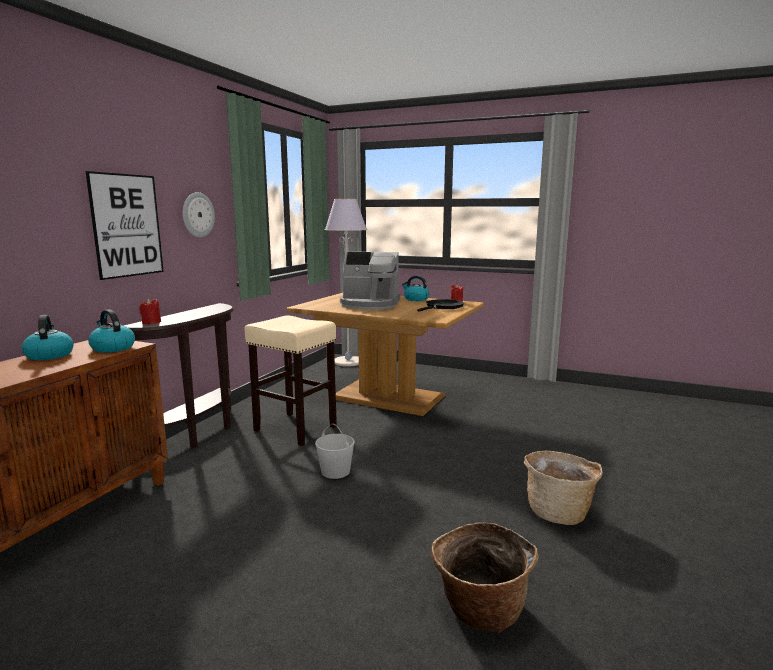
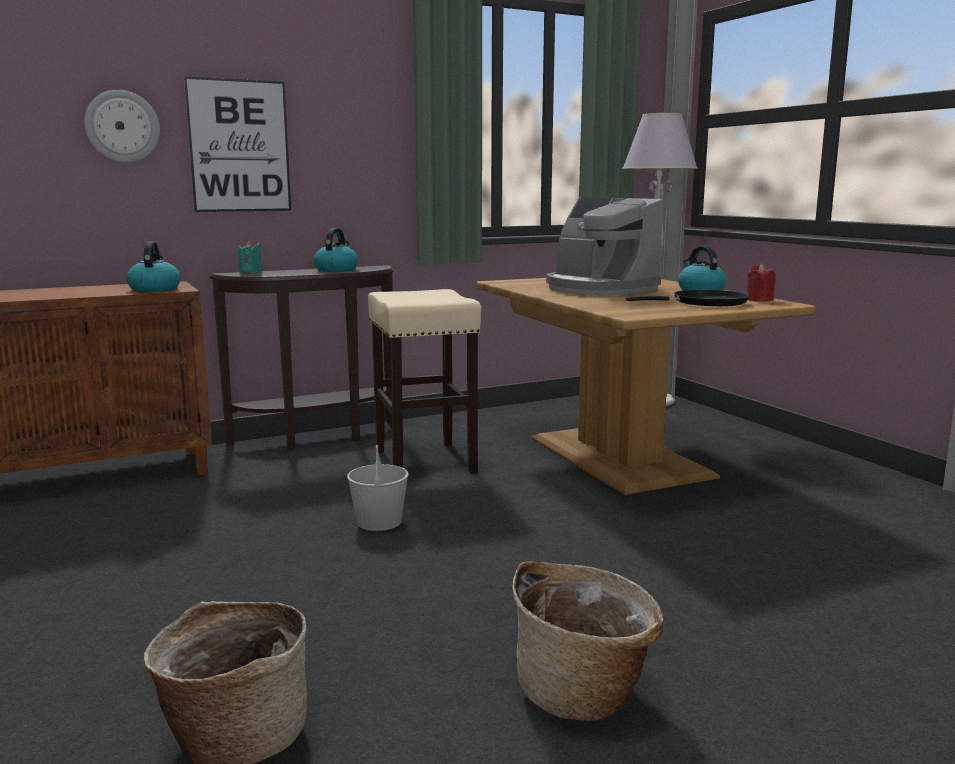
camera: 40 degrees right, 0 degrees up
(49, 355) = (96, 288): kettle -> kettle (336, 270)
(151, 323) = (250, 273): red candle -> turquoise candle
(197, 215) = (359, 136): wall clock -> wall clock (122, 126)

